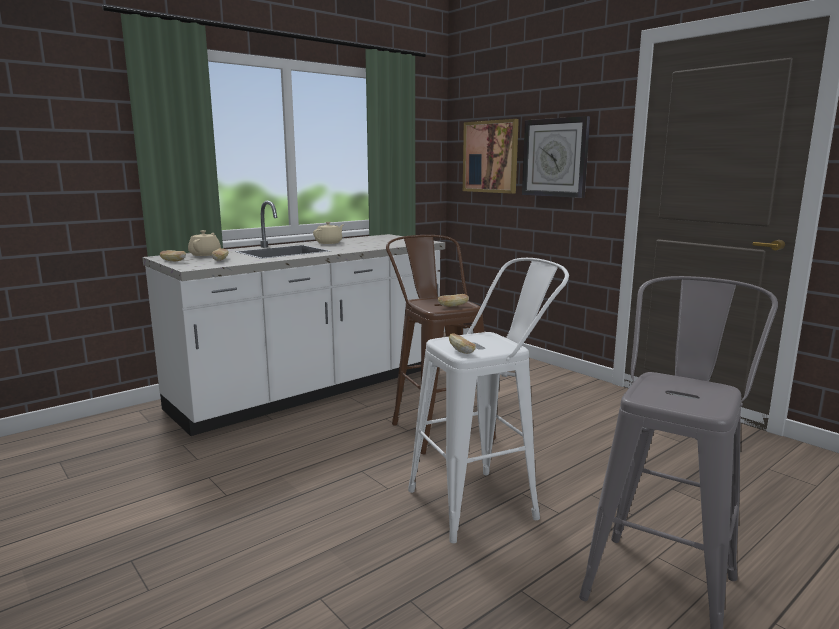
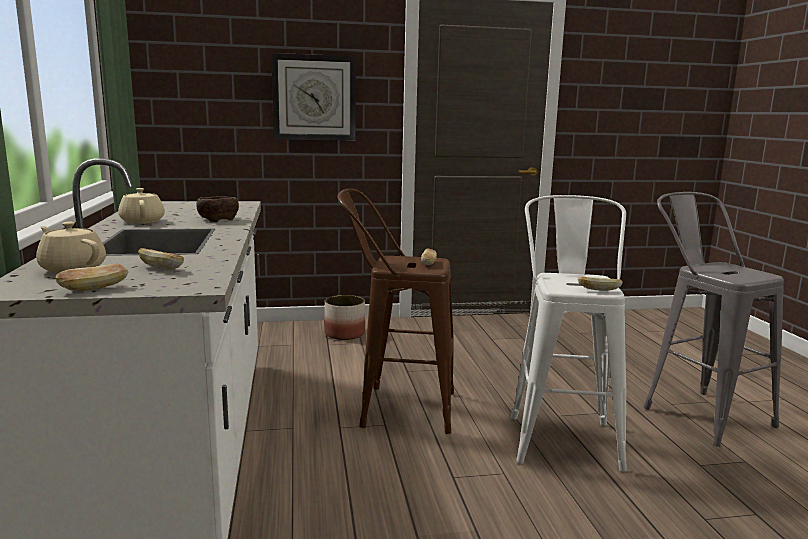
camera: 60 degrees left, 0 degrees up
(359, 247) = (217, 219): none -> brown bowl
(490, 157) = (214, 93): picture -> none
(537, 377) = (344, 333): none -> planter

